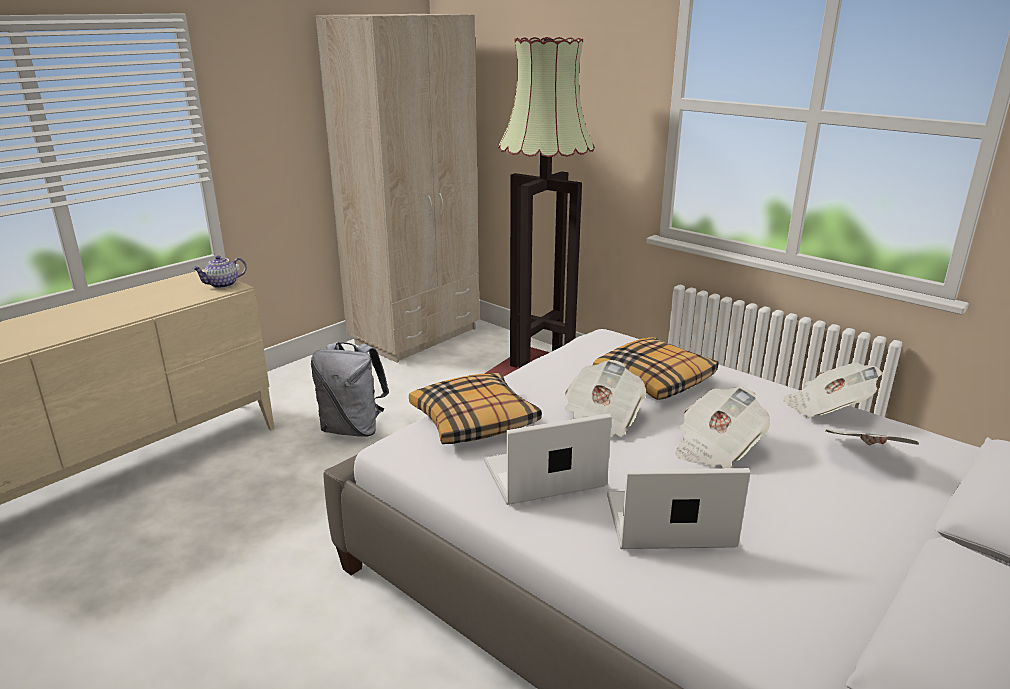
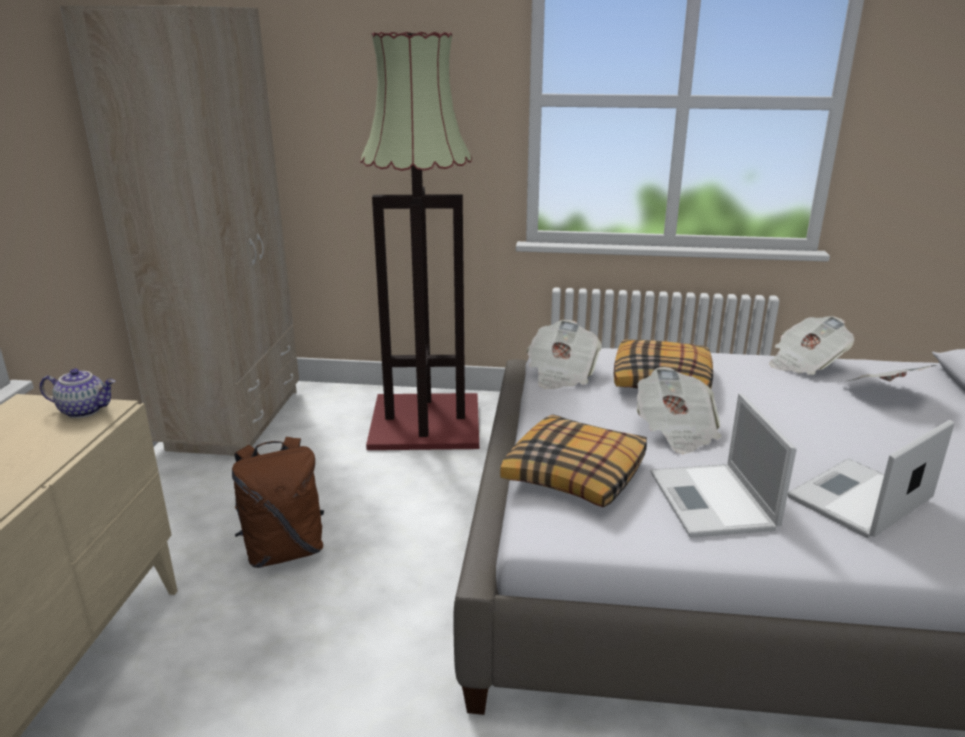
camera: 35 degrees left, 0 degrees up
(222, 285) = (85, 410): teapot -> teapot turned 105 degrees counterclockwise
(353, 429) = (284, 550): grey backpack -> brown backpack
(541, 475) = (713, 502): laptop -> laptop turned 45 degrees counterclockwise
(715, 448) = (791, 423): newspaper -> newspaper (561, 374)

